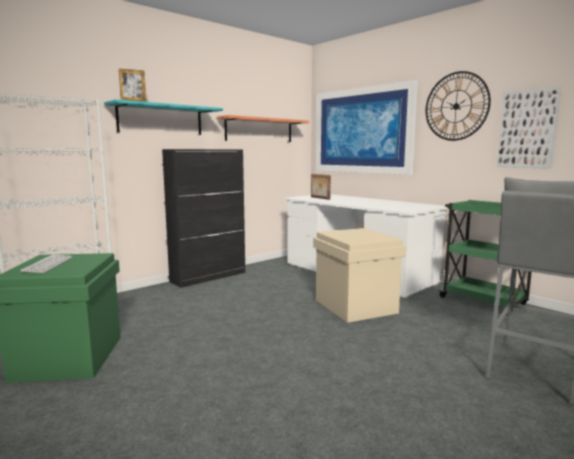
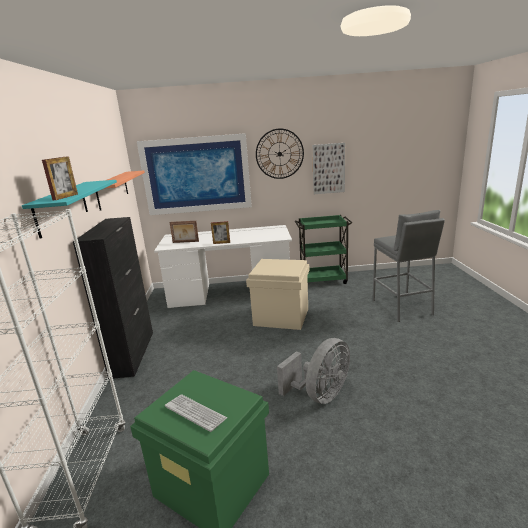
camera: 50 degrees left, 10 degrees up
(237, 368) = (320, 394): none -> grey fan
(341, 203) = (221, 243): none -> picture frame

